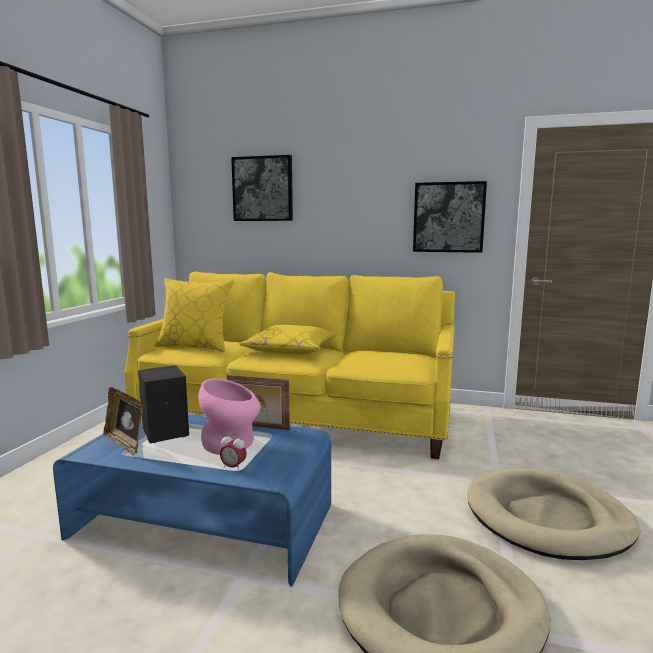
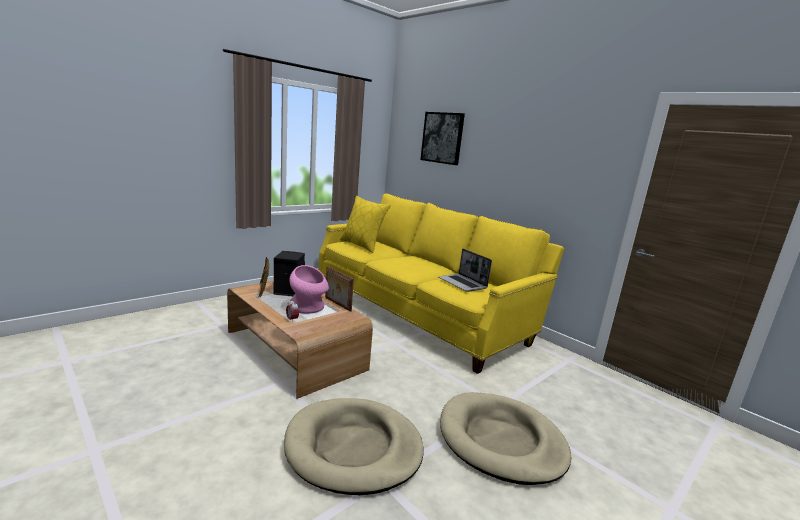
camera: 30 degrees right, 5 degrees up
(204, 521) = (295, 350): blue coffee table -> brown coffee table
(290, 350) = (415, 263): yellow pillow -> none
(378, 357) = (463, 284): none -> laptop
(448, 217) = (573, 180): picture -> none

